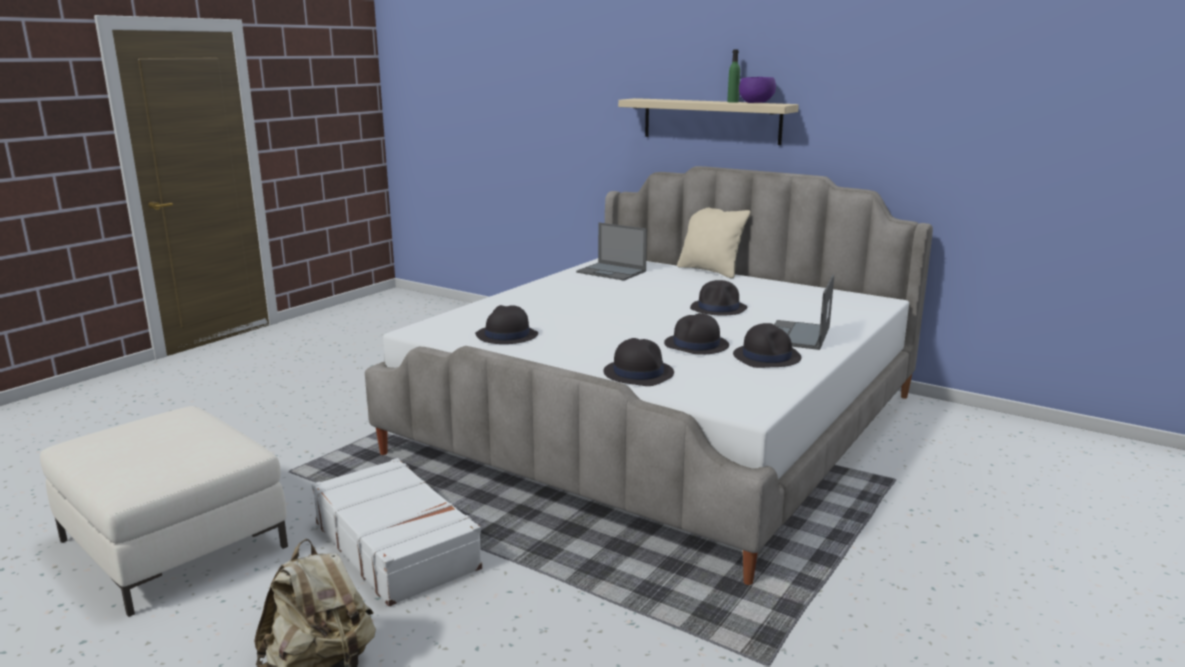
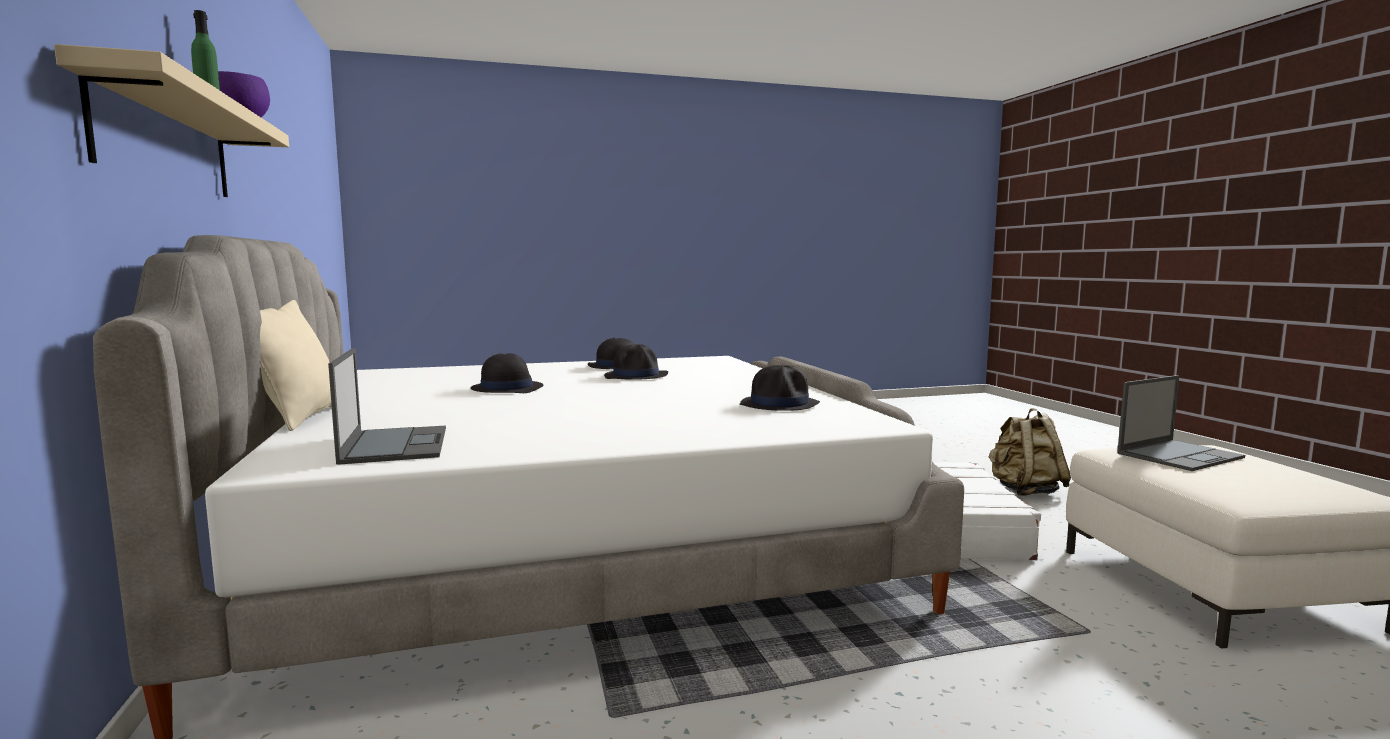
camera: 140 degrees left, 10 degrees down
(638, 373) = (730, 373): black hat -> none
(797, 335) = (545, 369): laptop -> laptop (1180, 455)

